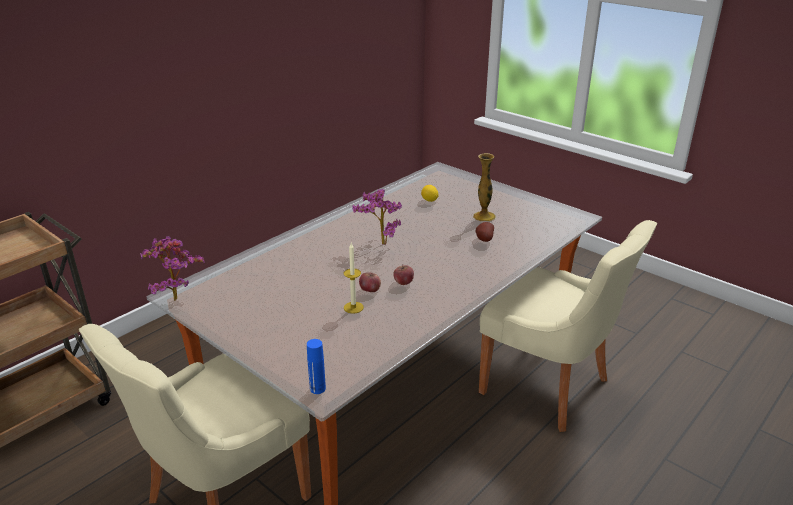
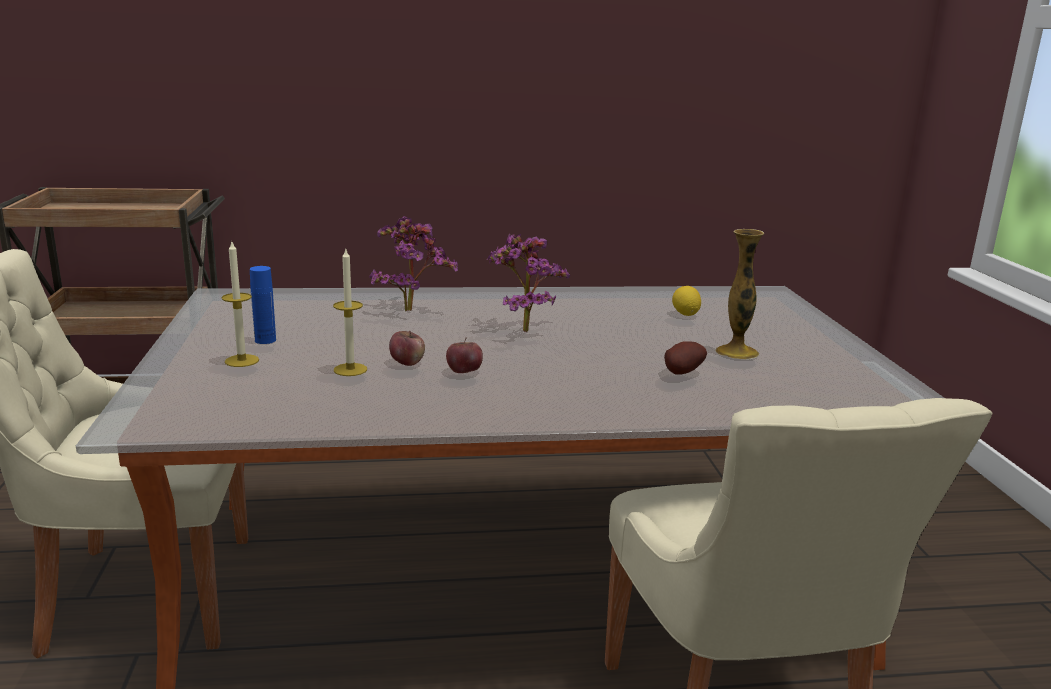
camera: 40 degrees right, 10 degrees down
(175, 297) = (213, 297): potted plant -> potted plant (411, 309)
(291, 330) = (242, 361): none -> candle
(317, 388) = (135, 418): blue bottle -> blue bottle (265, 340)

